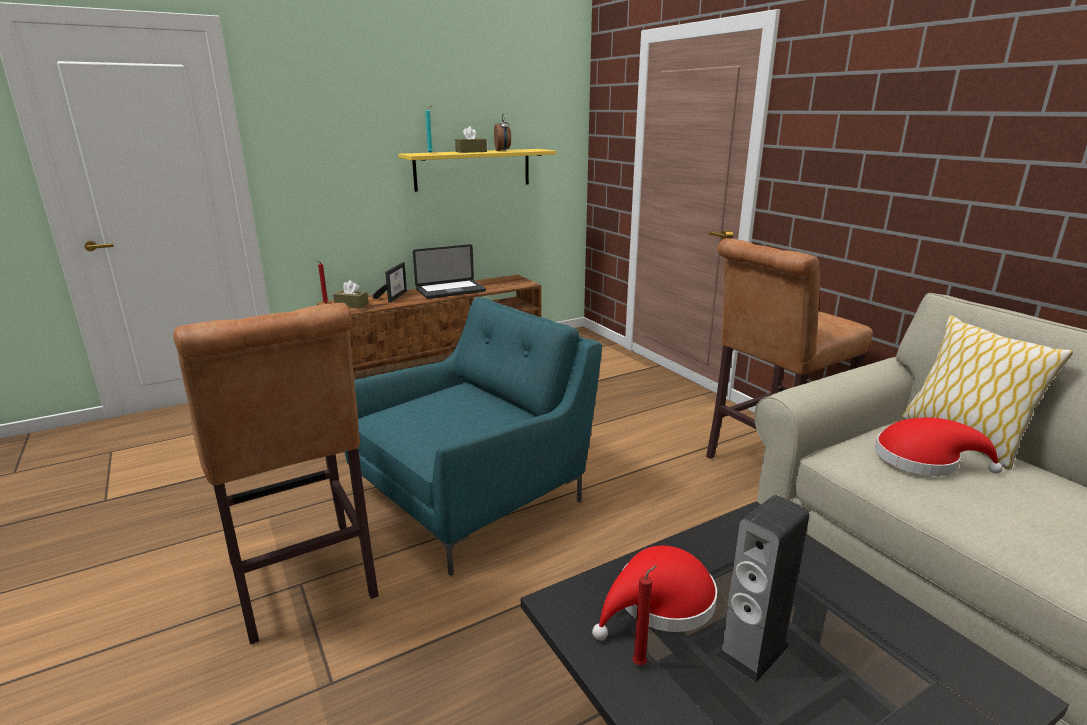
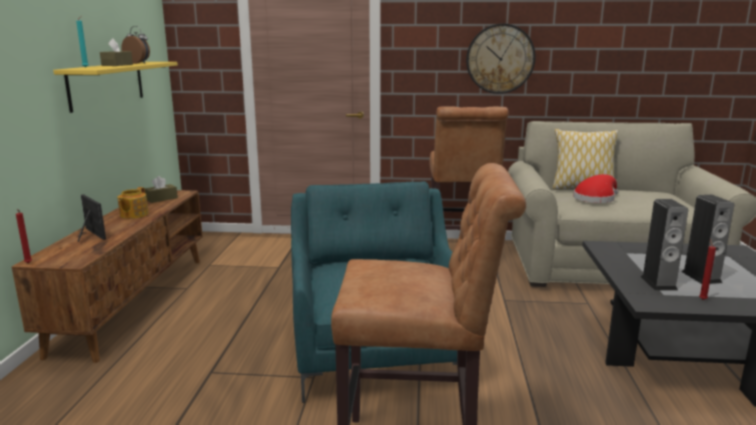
camera: 55 degrees left, 5 degrees down
(351, 305) = (69, 254): brown tissue box -> brown tissue box (161, 199)
(451, 290) = (133, 215): laptop -> teapot
(659, 603) = (658, 283): red hat -> speaker
(923, 174) = (500, 59): none -> wall clock

